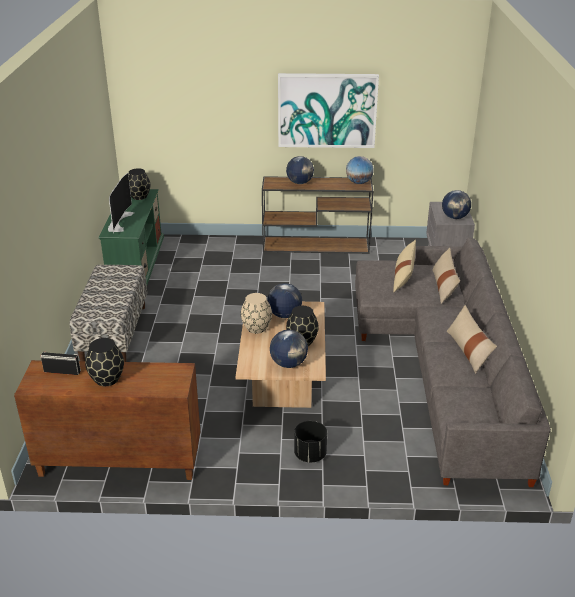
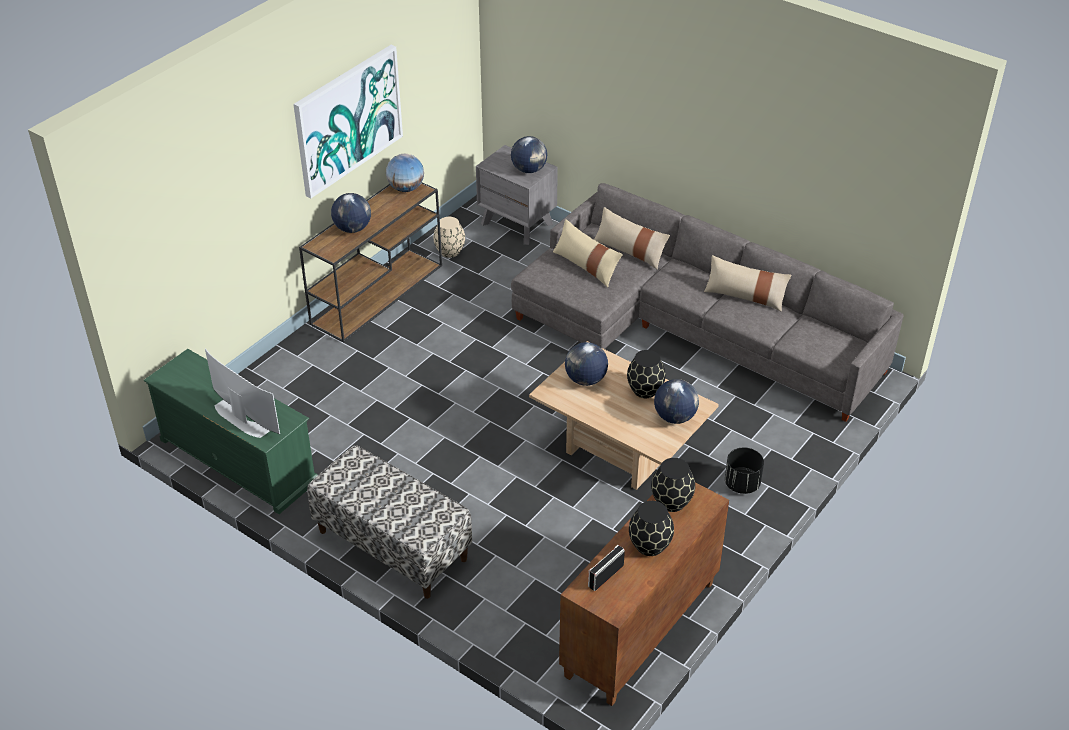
camera: 55 degrees left, 10 degrees up
(139, 196) = (190, 373): black vase -> black vase (671, 501)
(256, 328) = (591, 411): beige vase -> beige vase (450, 252)

